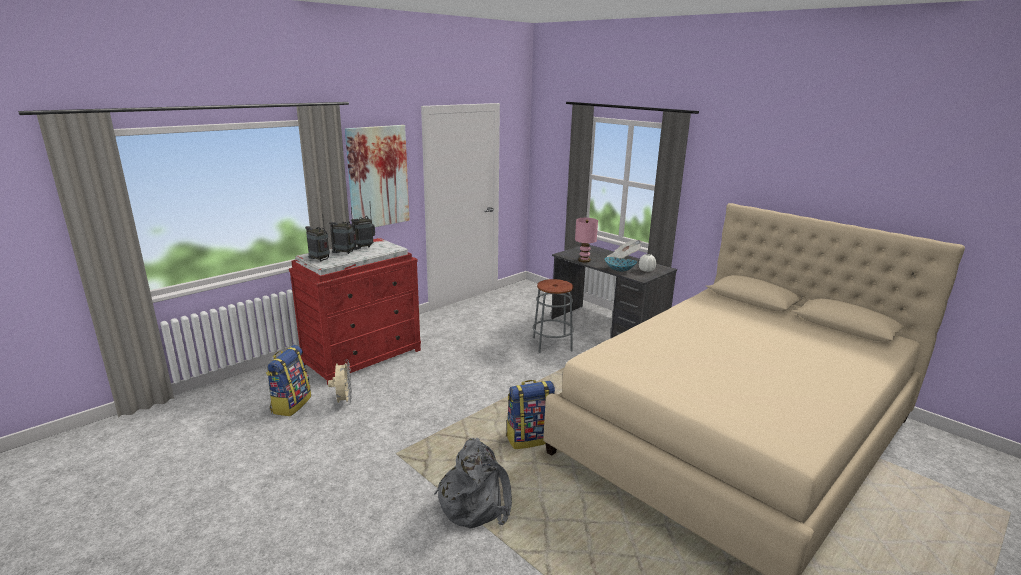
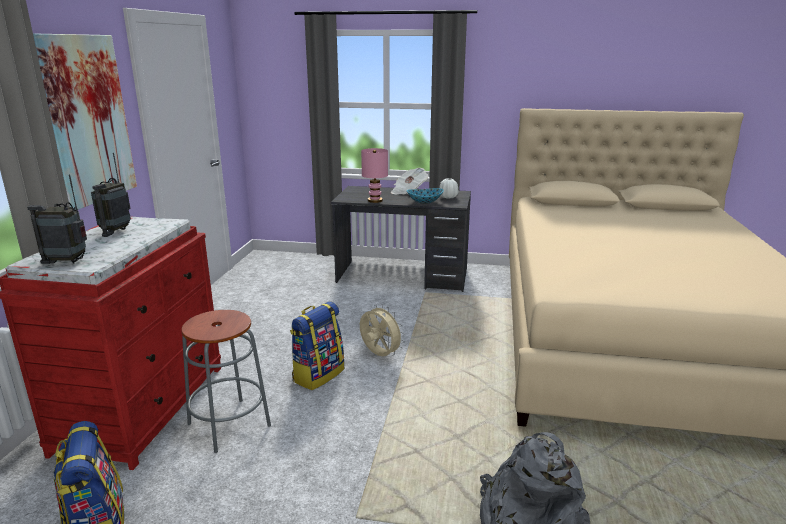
camera: 35 degrees left, 0 degrees up
(343, 401) = (188, 482): beige fan -> beige fan (379, 355)
(345, 253) = (96, 244): radio -> none
(529, 438) = (480, 418): backpack -> backpack (318, 375)
(552, 344) = (370, 308): grey stool -> grey stool (229, 424)

